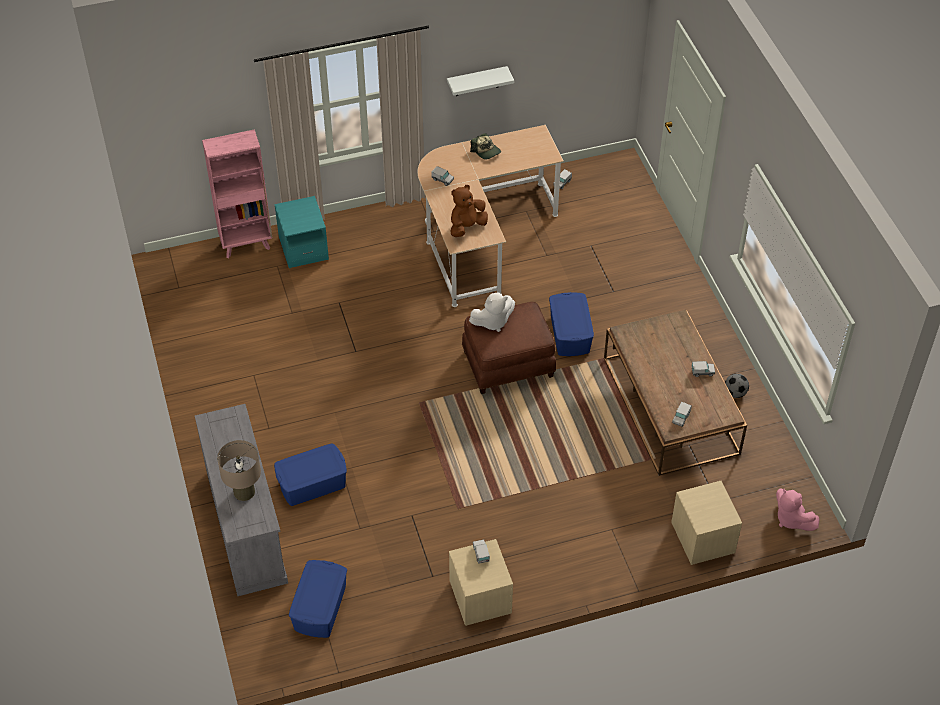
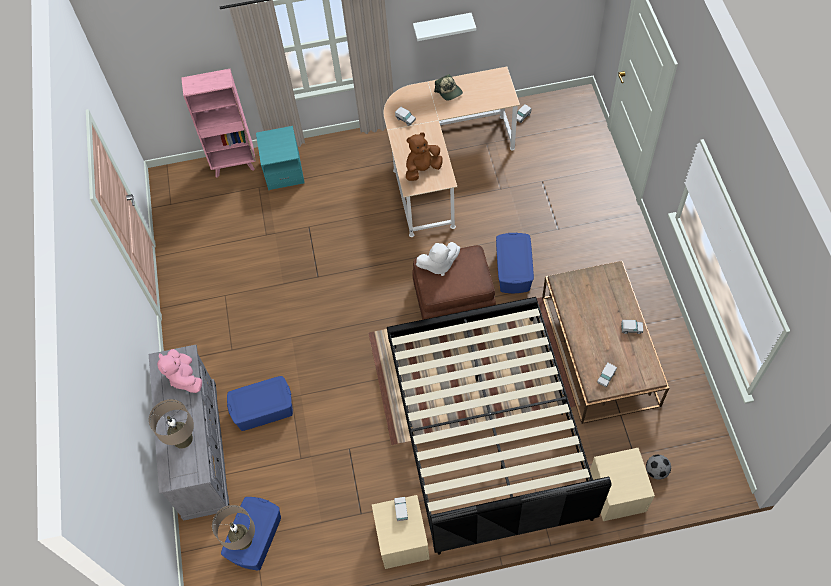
camera: 10 degrees right, 10 degrees up
(310, 601) = (242, 540): none -> beige table lamp
(559, 487) = (487, 429): none -> black bed
(735, 393) = (661, 341): football -> football (656, 471)
(791, 519) = (703, 479): pink plush toy -> pink plush toy (185, 378)

